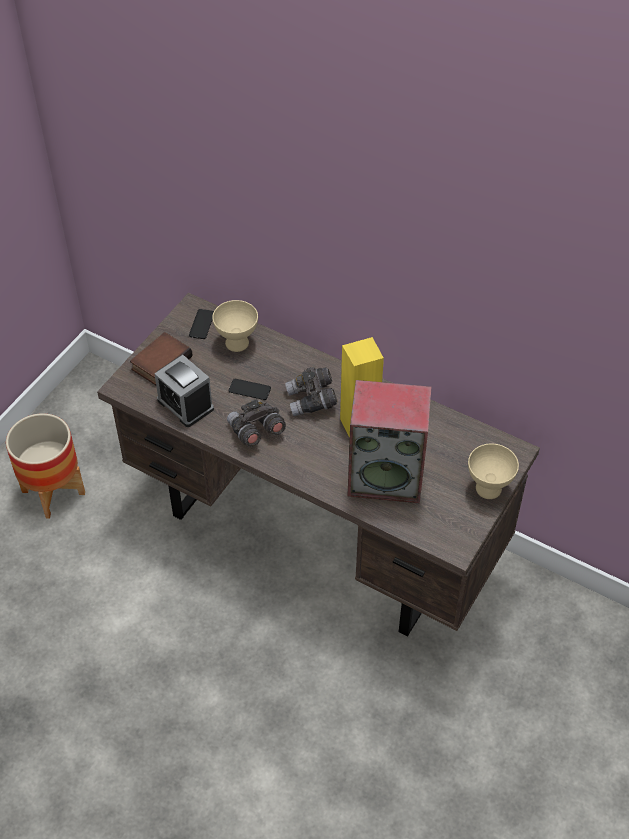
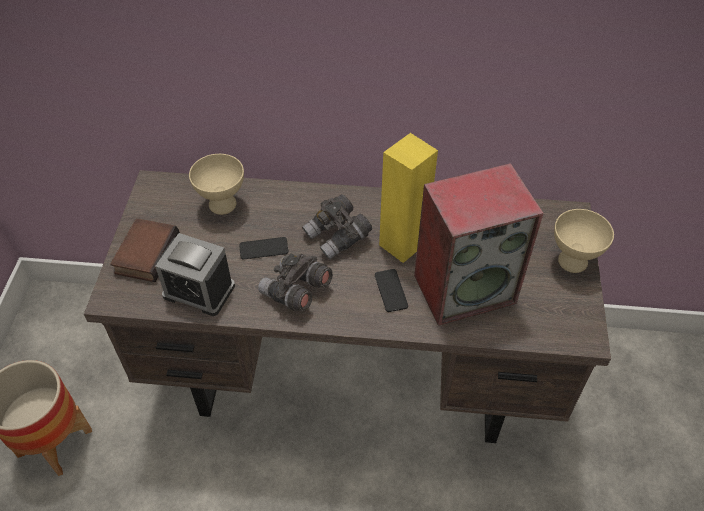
camera: 25 degrees left, 0 degrees up
(202, 324) = (172, 198): phone -> phone (391, 290)

